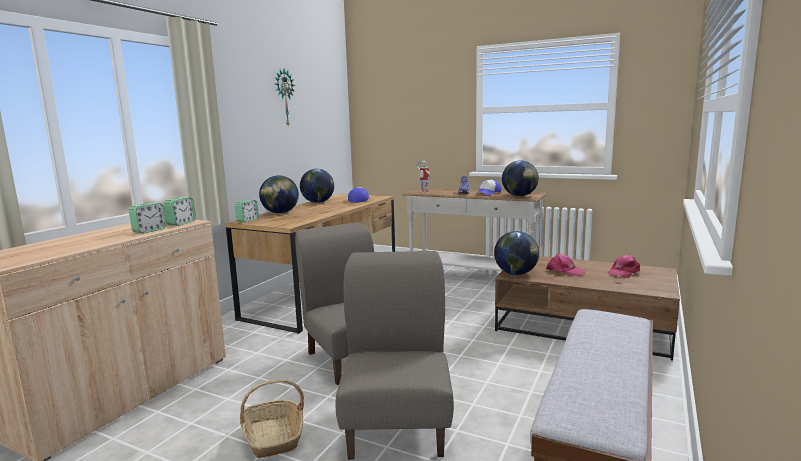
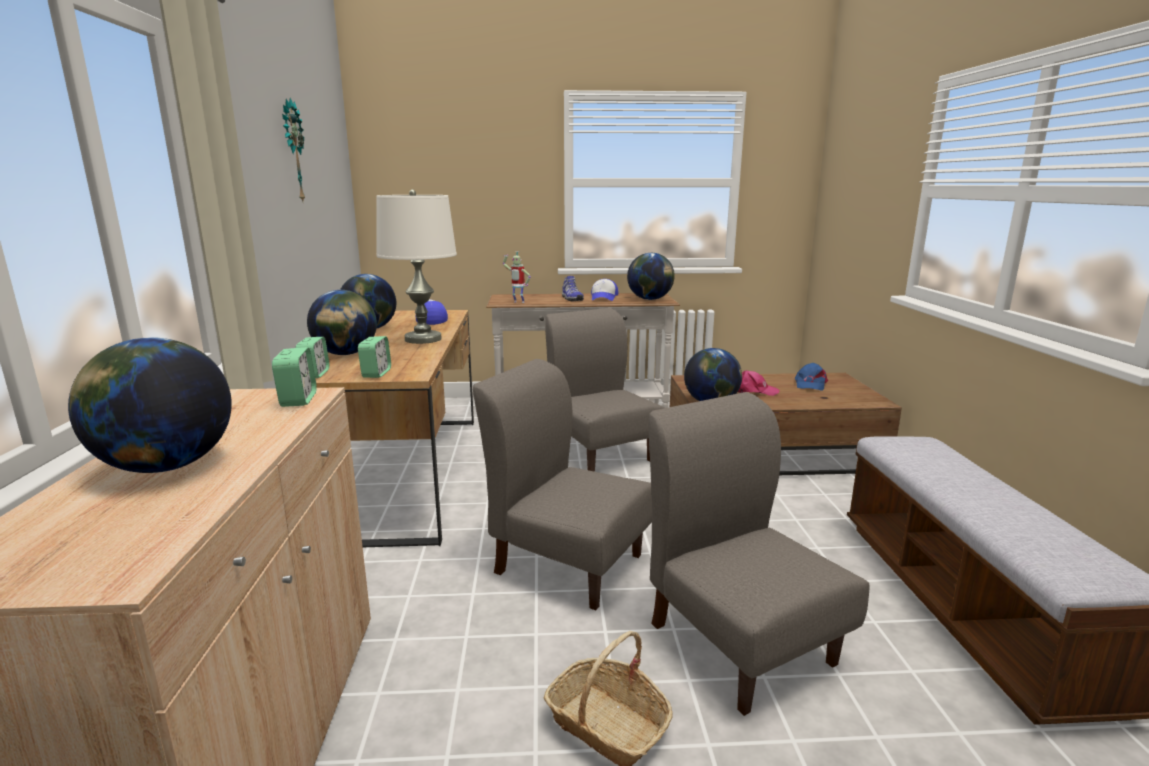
camera: 30 degrees left, 5 degrees up
(88, 239) = (166, 466): none -> globe
(149, 230) = (270, 425): alarm clock -> alarm clock (376, 373)
(332, 209) = (423, 339): none -> white table lamp
(454, 303) = (601, 452): none -> grey chair
(623, 272) = (810, 384): pink cap -> blue cap

